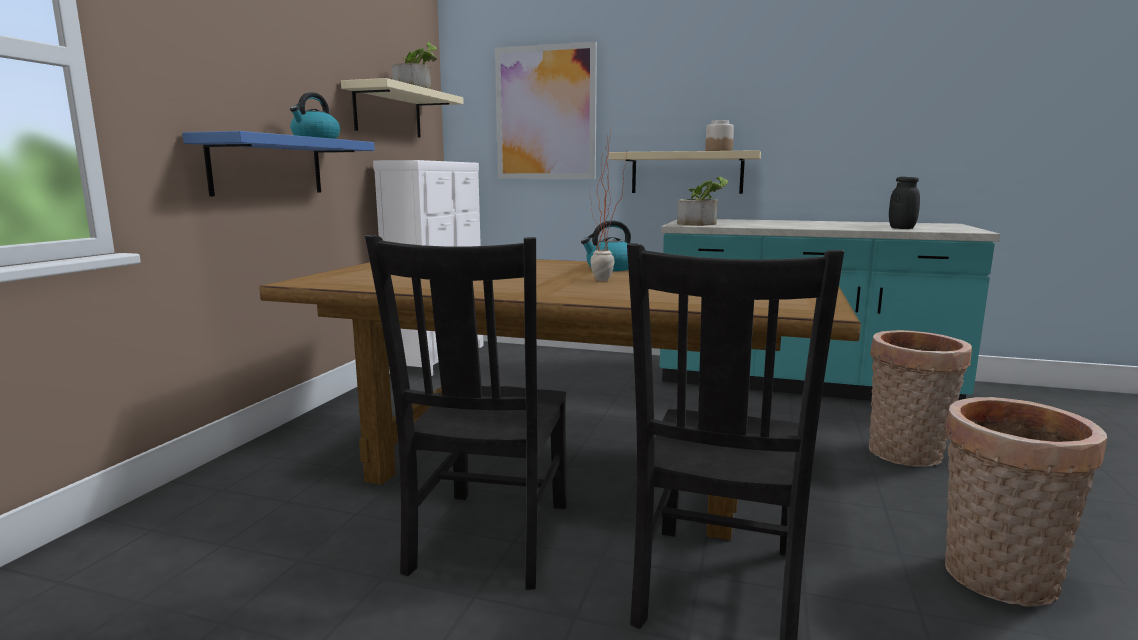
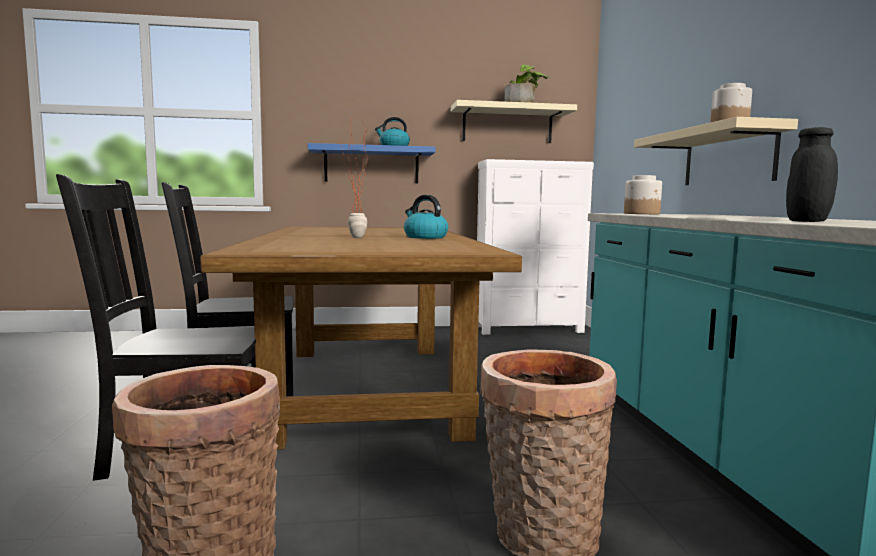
camera: 65 degrees right, 5 degrees down
(545, 113) = (640, 108): picture -> none
(701, 224) = (642, 214): potted plant -> jar

